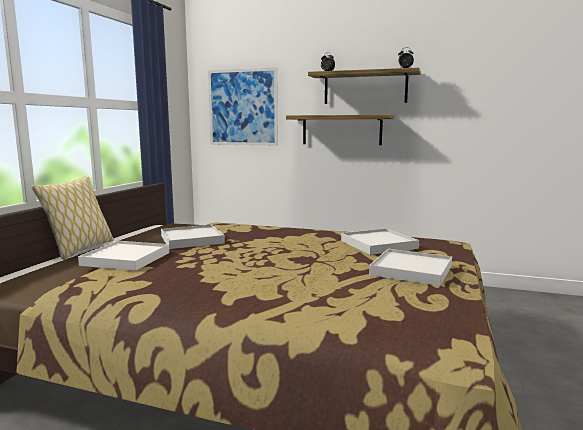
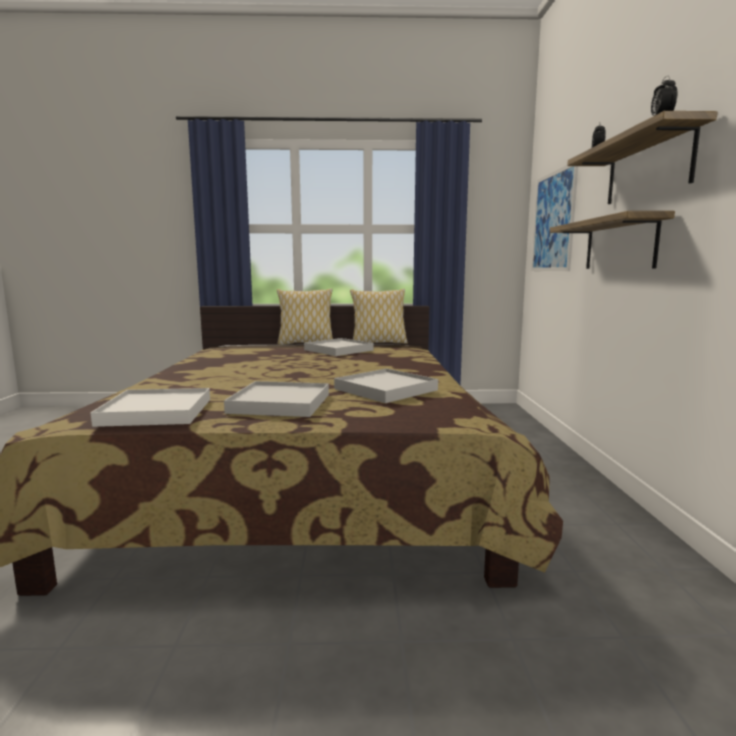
camera: 70 degrees right, 0 degrees up
(126, 259) = (271, 348): white tray -> white tray (156, 412)
(139, 229) = (378, 343): none -> pillow

